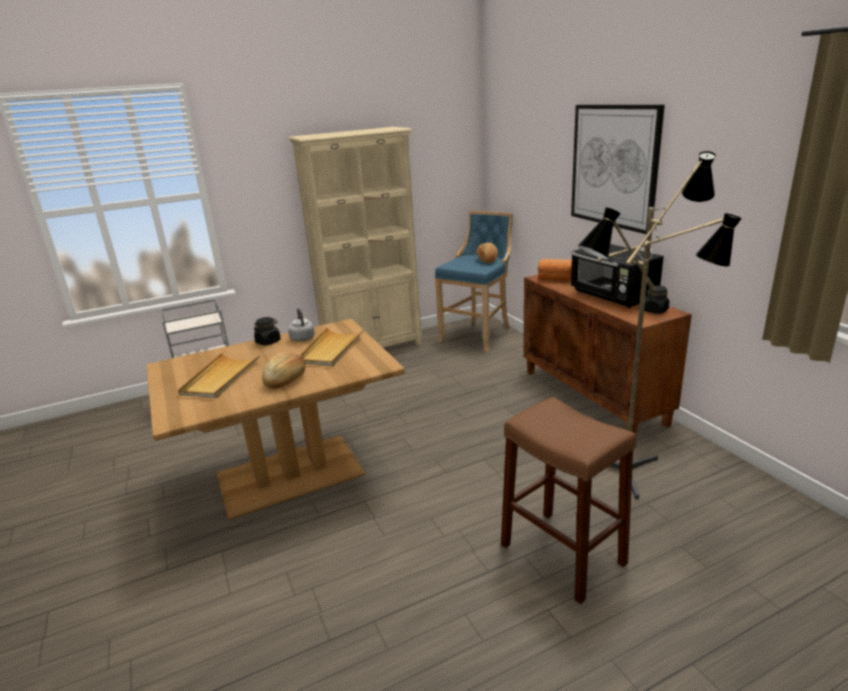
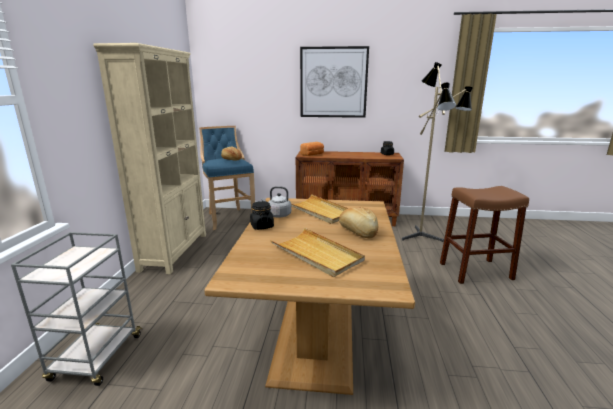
camera: 60 degrees left, 5 degrees down
(613, 296) = (357, 154): black microwave -> none

